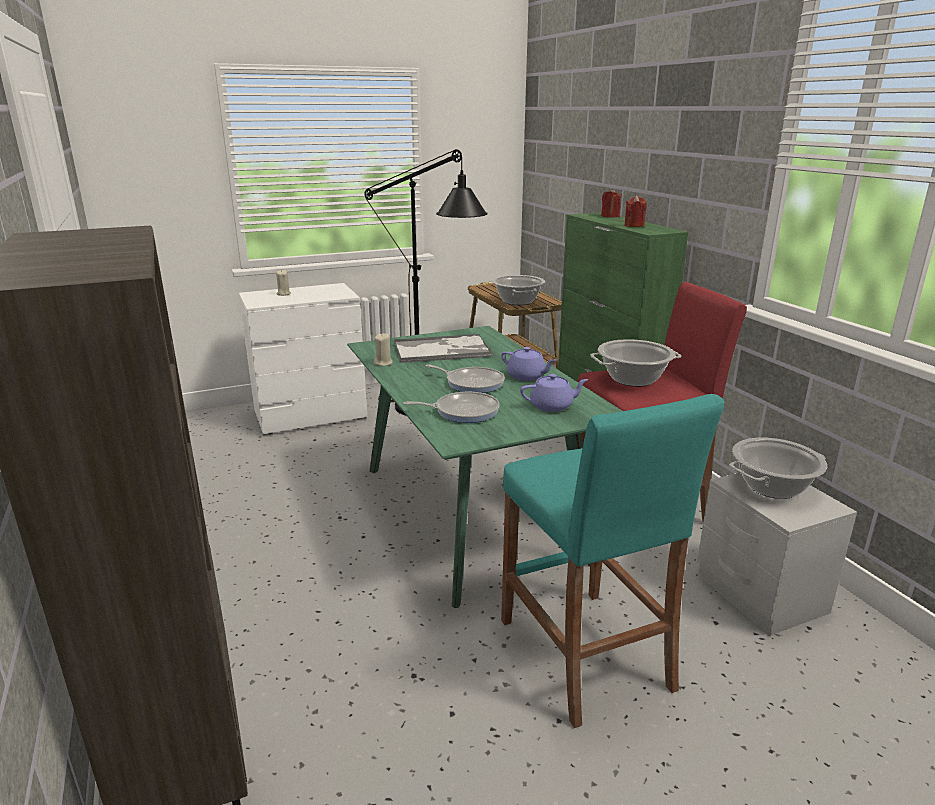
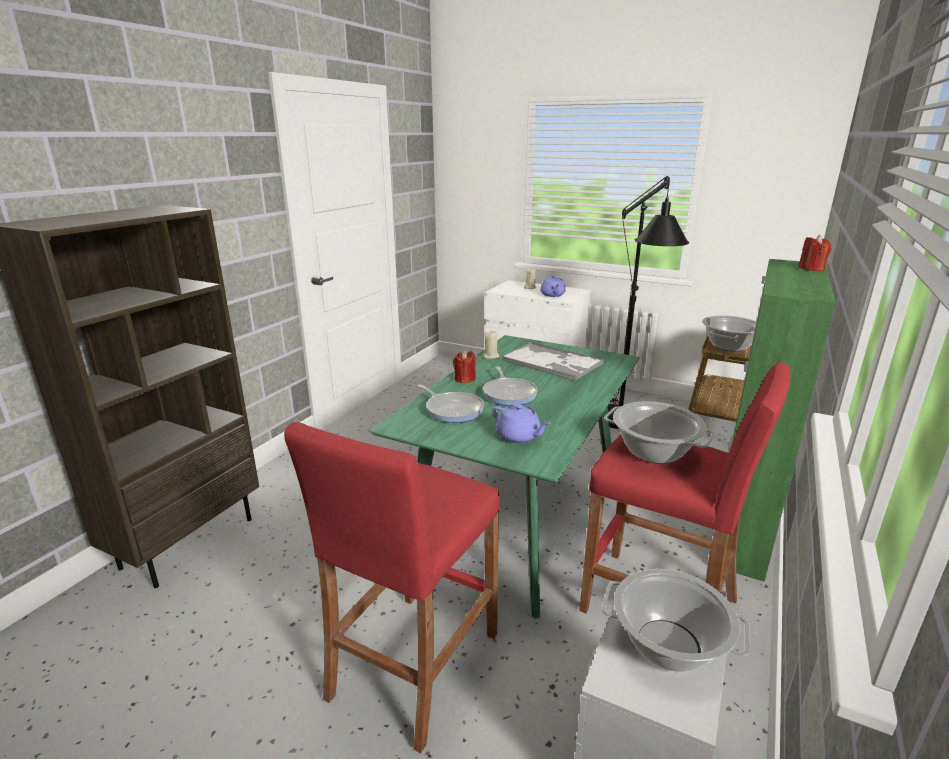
camera: 50 degrees right, 0 degrees up
(527, 376) = (561, 406): purple teapot -> purple teapot (552, 295)
(584, 654) = (413, 665): turquoise stool -> red stool
(634, 225) = (793, 282): red candle -> red candle (464, 379)

